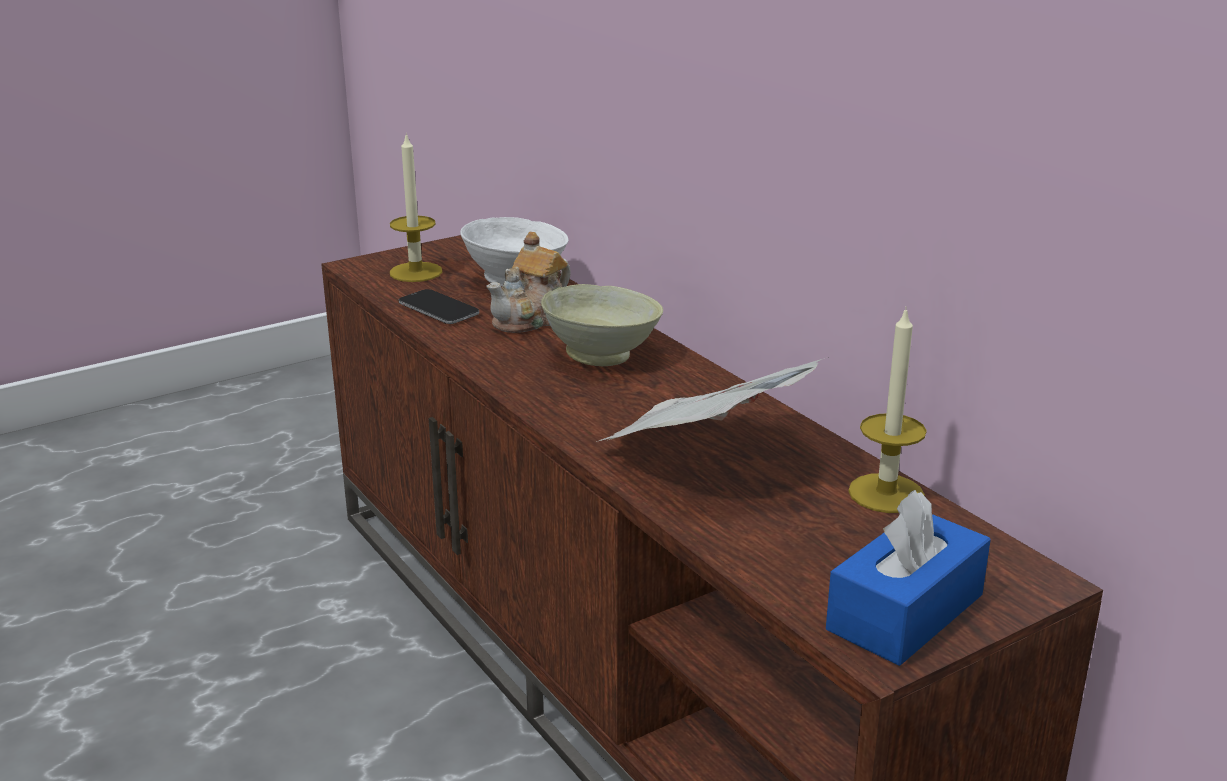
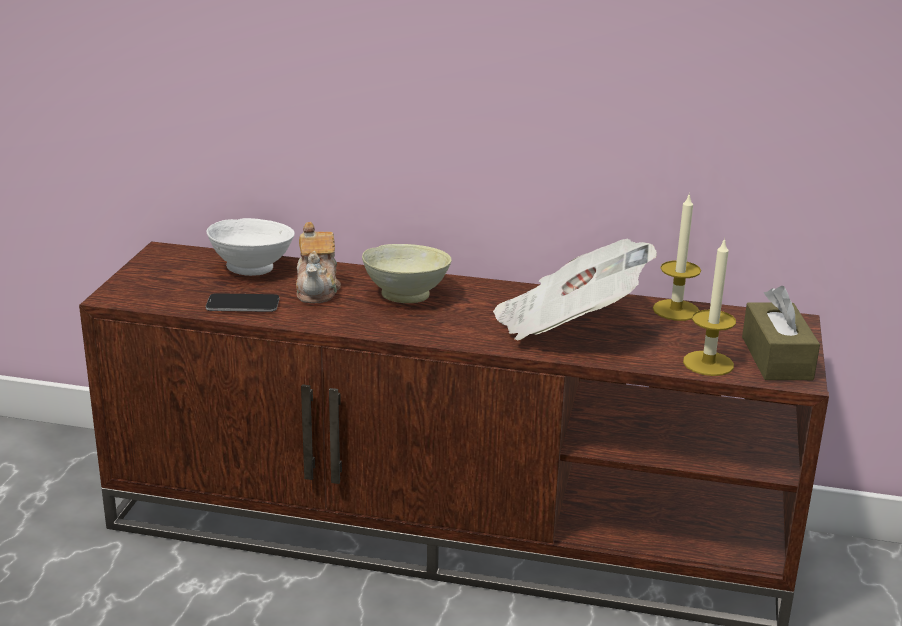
camera: 45 degrees left, 0 degrees up
(416, 272) = (169, 286): candle -> candle (708, 363)
(905, 612) = (776, 358): blue tissue box -> brown tissue box

